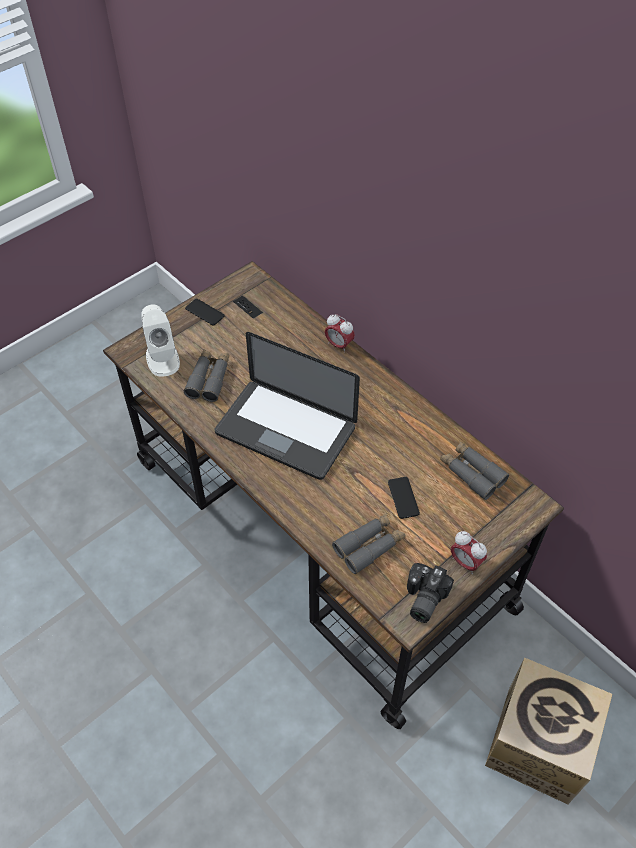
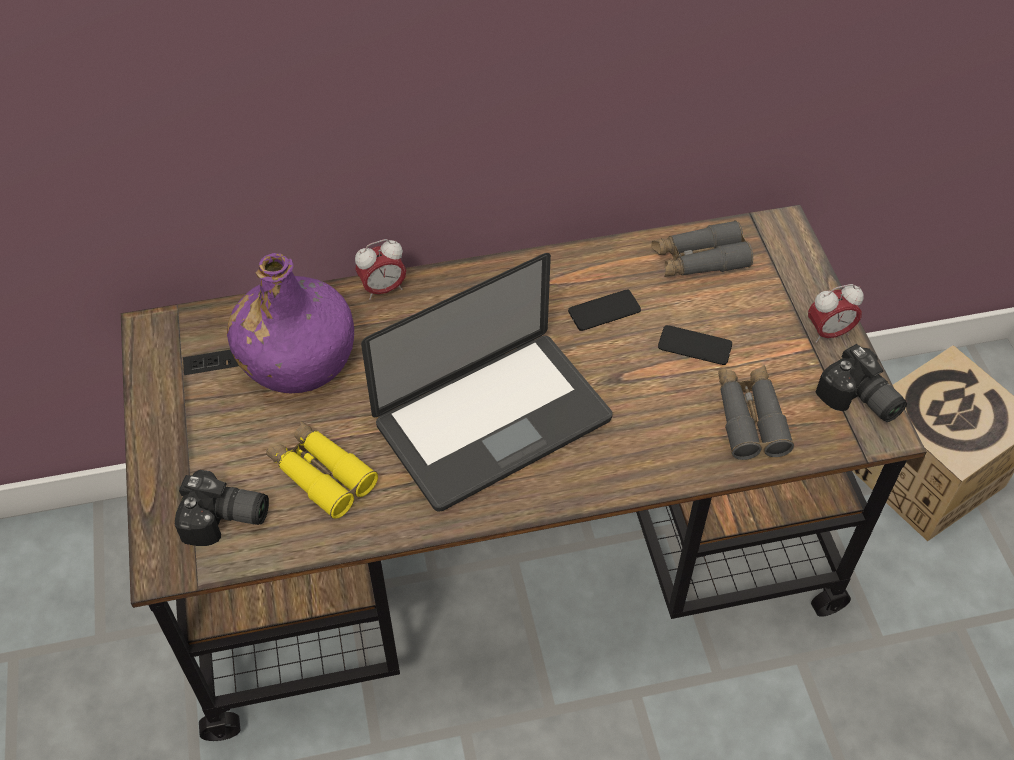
camera: 60 degrees left, 0 degrees up
(162, 358) = (226, 521): white speaker -> camera
(205, 312) = (176, 421): phone -> phone (604, 311)
(209, 379) = (321, 474): grey binoculars -> yellow binoculars
(270, 335) = (297, 358): none -> purple bottle

